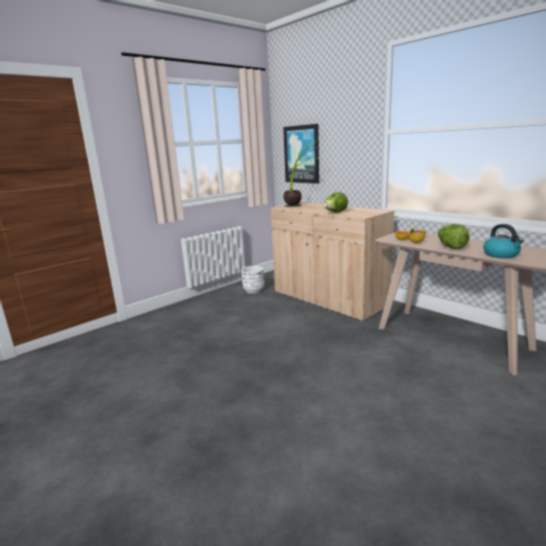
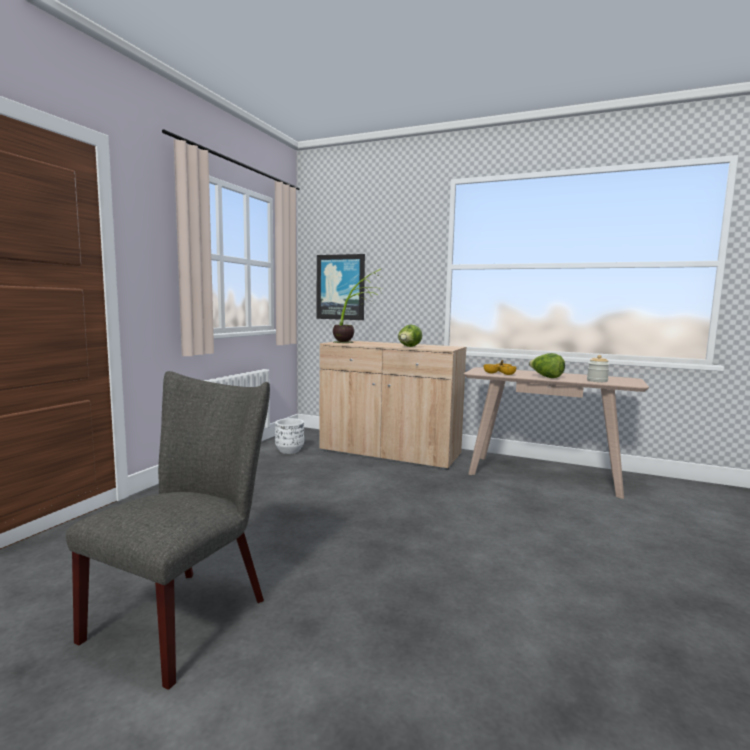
camera: 25 degrees left, 10 degrees down
(94, 411) = (187, 614): none -> grey chair
(501, 255) = (597, 381): kettle -> jar

